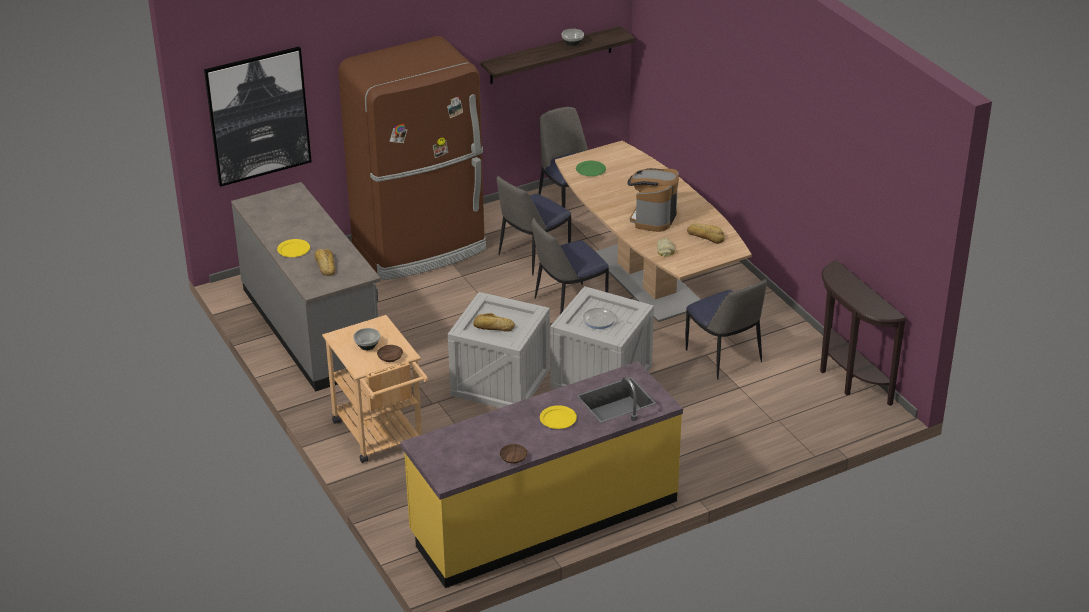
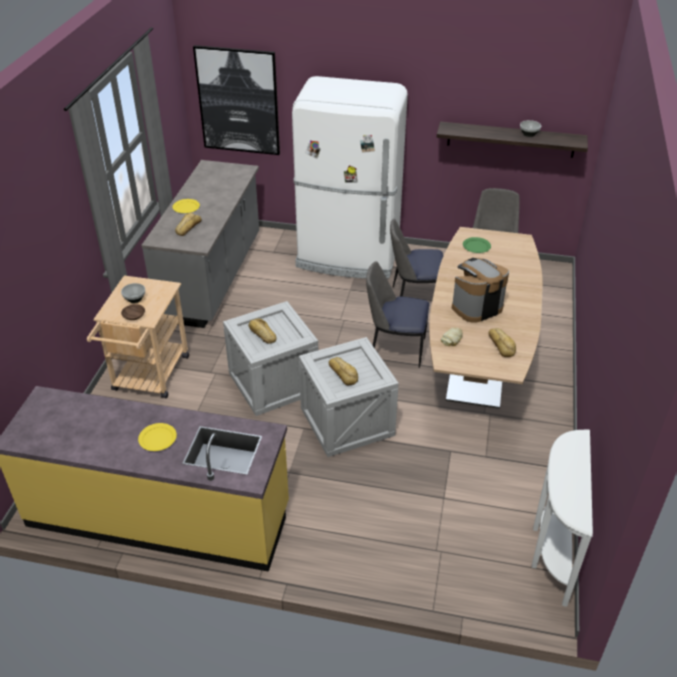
camera: 40 degrees right, 5 degrees up
(420, 248) = (348, 257): brown fridge -> white fridge
(513, 458) = (80, 452): brown bowl -> none
(601, 321) = (343, 373): frying pan -> bread
(724, 357) = (462, 463): chair -> none
(847, 379) = (550, 551): brown console table -> white console table

